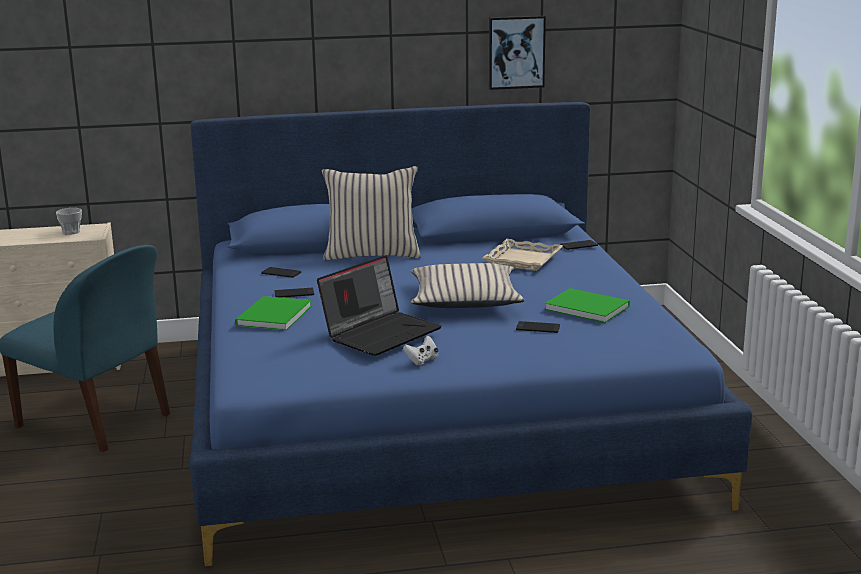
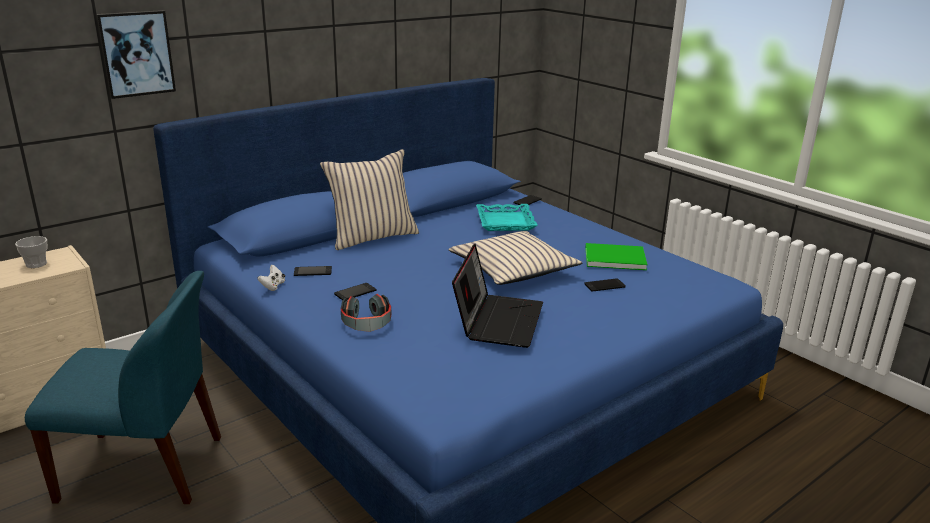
camera: 30 degrees left, 5 degrees up
(271, 316) = (367, 323): green book -> headphones
(422, 360) = (564, 341): white game controller -> white game controller (273, 286)
(516, 52) = (433, 37): picture -> picture (136, 53)
(523, 260) = (506, 222): beige tray -> turquoise tray

